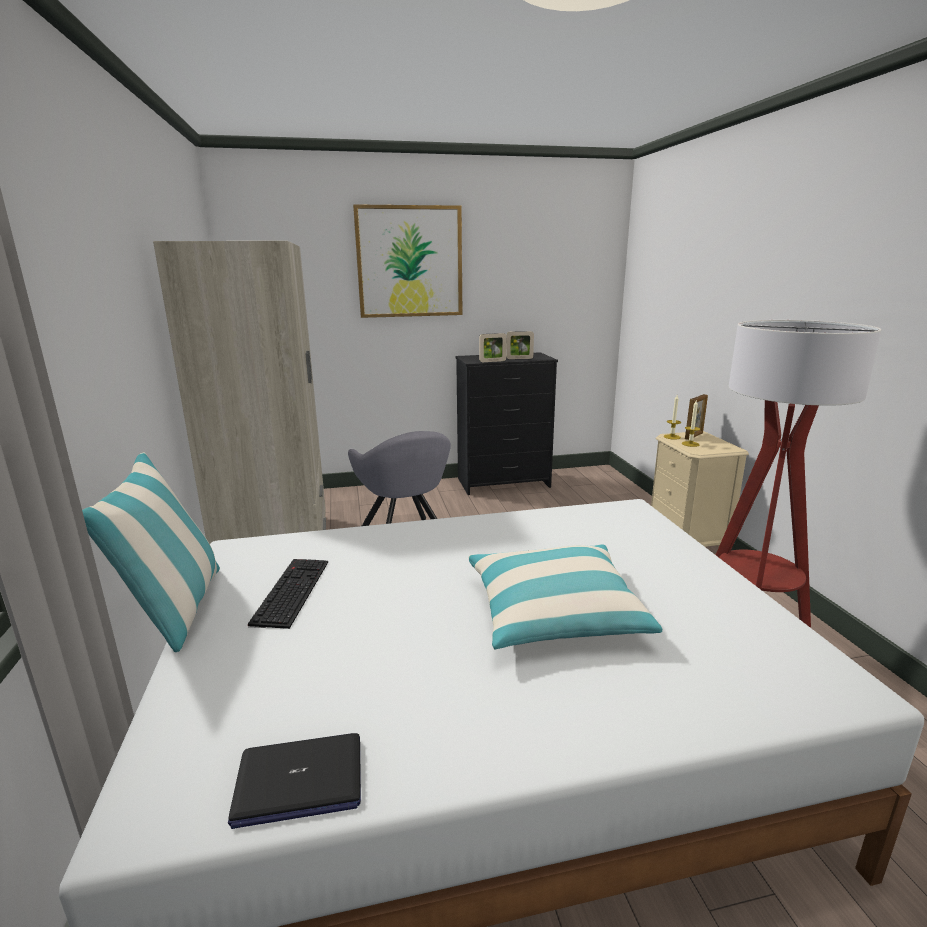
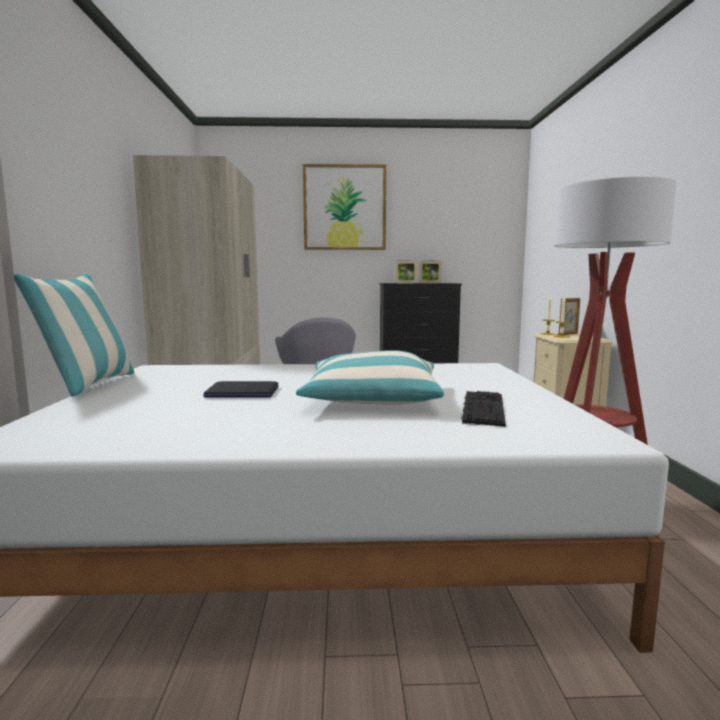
camera: 10 degrees right, 10 degrees down
(290, 591) = (176, 382): keyboard -> keyboard (481, 408)
(299, 781) = (107, 442): laptop -> laptop (242, 392)

